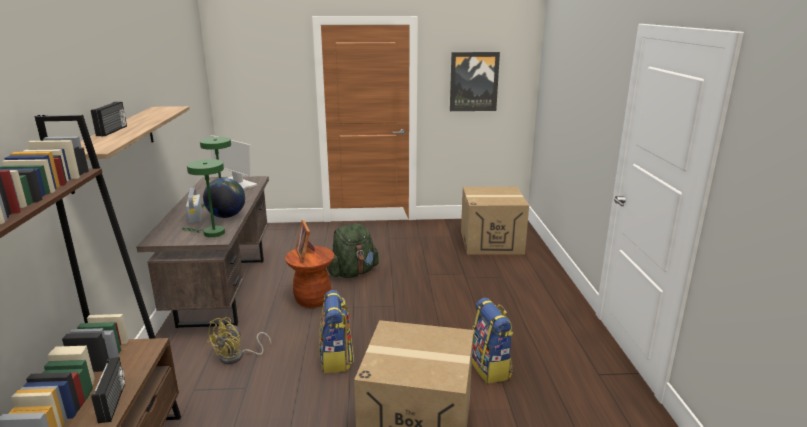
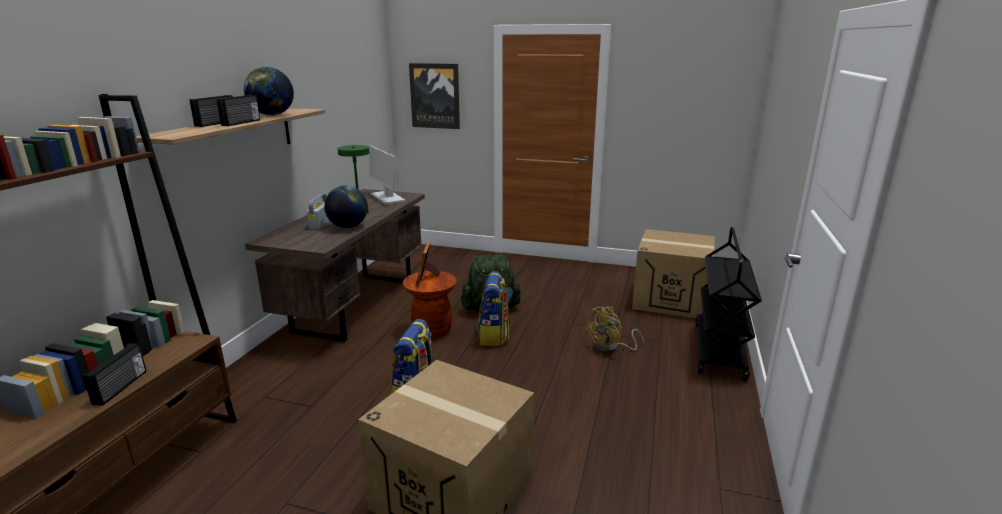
camera: 20 degrees right, 0 degrees up
(138, 128) = (242, 123): none -> radio
(150, 117) = (272, 115): none -> globe
(210, 233) = (319, 240): green table lamp -> none
(237, 357) = (323, 373): yellow fan -> yellow fan (611, 348)
(474, 81) = (675, 104): picture -> picture (435, 96)
(490, 368) = (580, 446): backpack -> backpack (494, 336)
(547, 277) = (719, 351): none -> black cart

